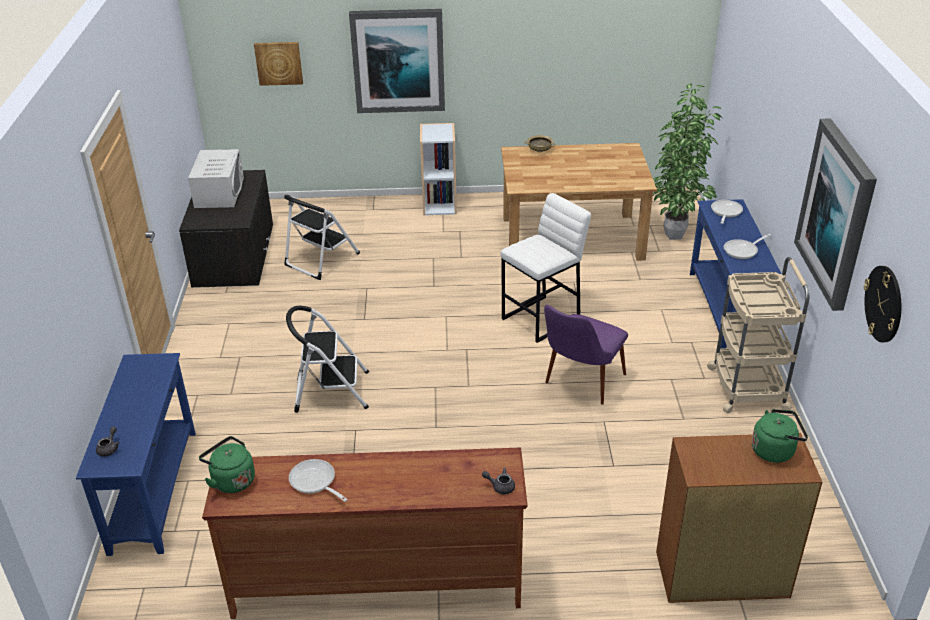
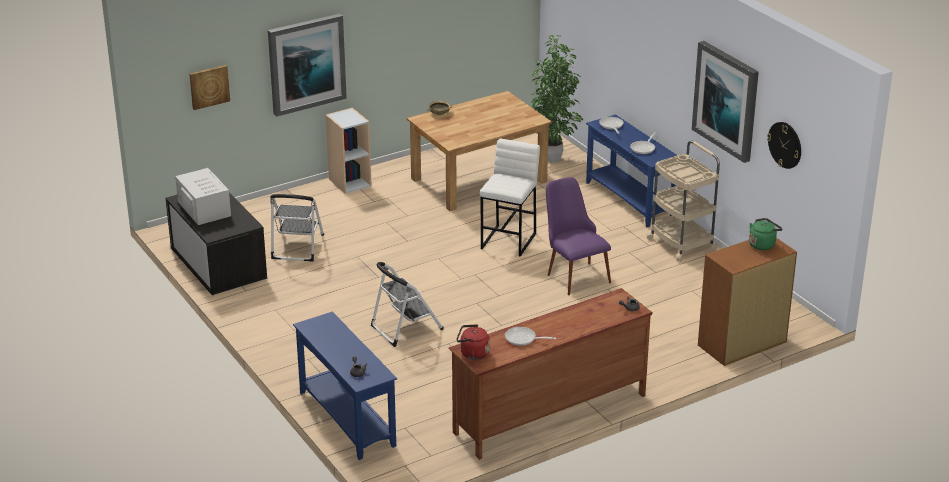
camera: 30 degrees left, 5 degrees down
(231, 480) = (472, 353): green kettle -> red kettle
(579, 386) = (573, 273): purple chair -> purple chair turned 150 degrees clockwise

